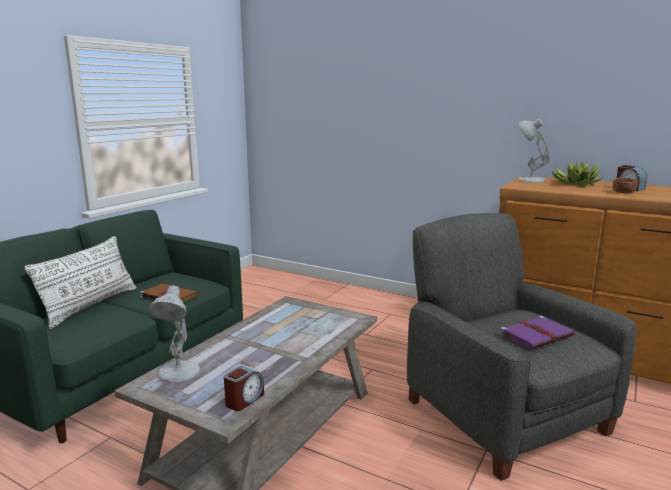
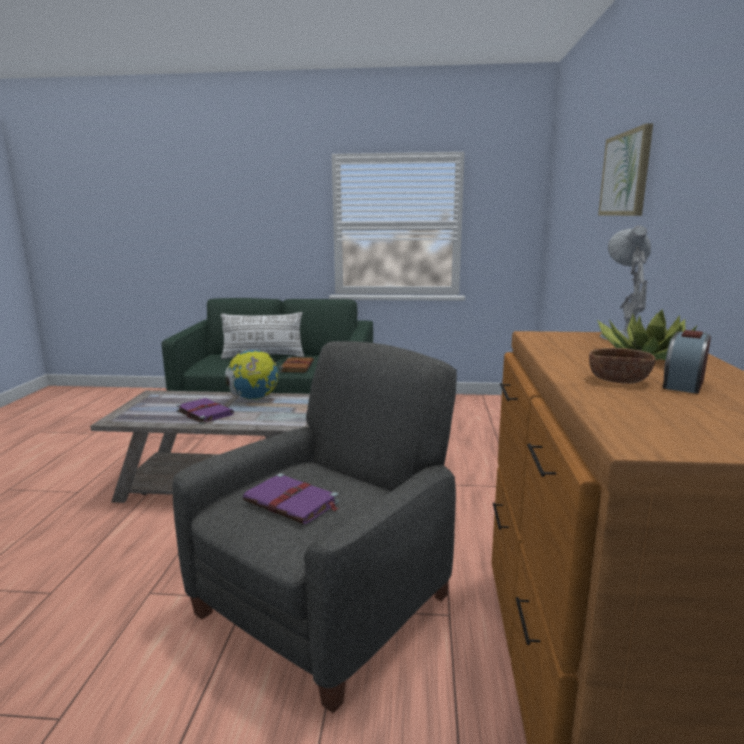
camera: 65 degrees right, 0 degrees up
(178, 373) = (172, 397): white table lamp -> none
(244, 400) = (137, 419): alarm clock -> none
(253, 329) = (254, 399): none -> globe
(267, 358) = (204, 412): none -> purple book
(425, 84) = (625, 174): none -> picture

